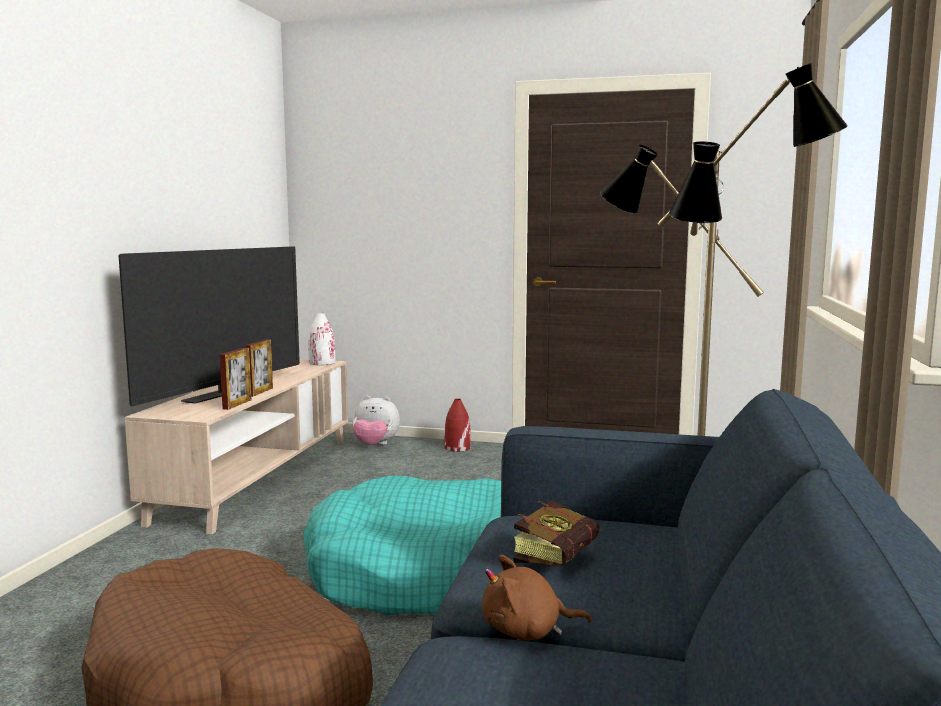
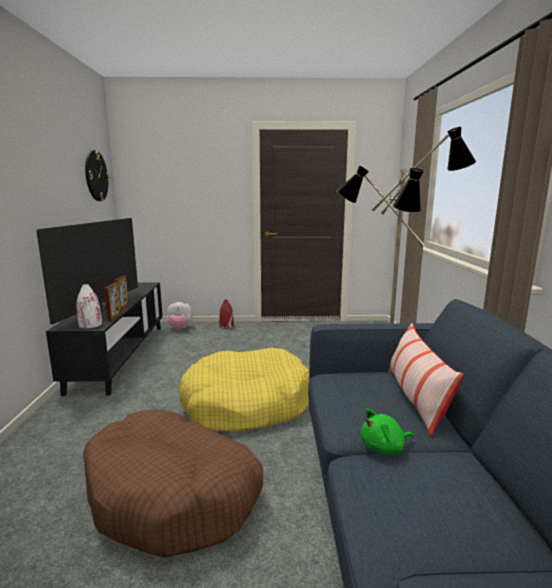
camera: 15 degrees left, 5 degrees up
(250, 179) = (96, 176): none -> wall clock
(258, 478) = (120, 355): beige tv stand -> black tv stand
(322, 363) = (146, 284): white vase -> white vase (90, 324)
(424, 573) = (246, 404): turquoise dog bed -> yellow dog bed
(527, 632) = (384, 448): brown plush toy -> green plush toy
(560, 558) = (367, 399): book -> none
(653, 569) = (416, 399): none -> pillow

